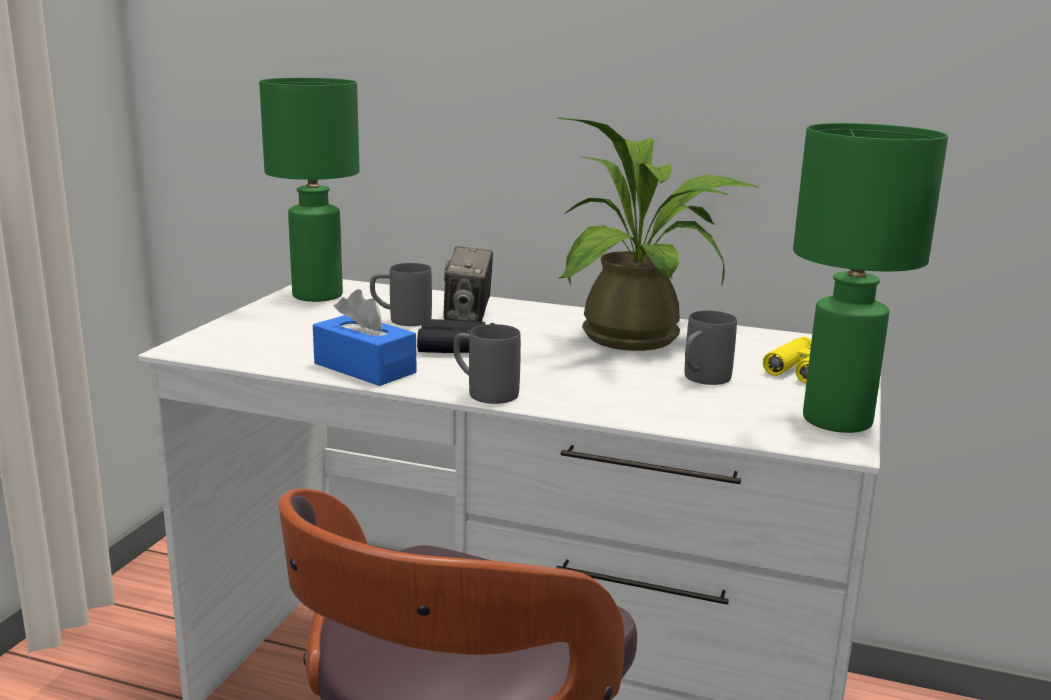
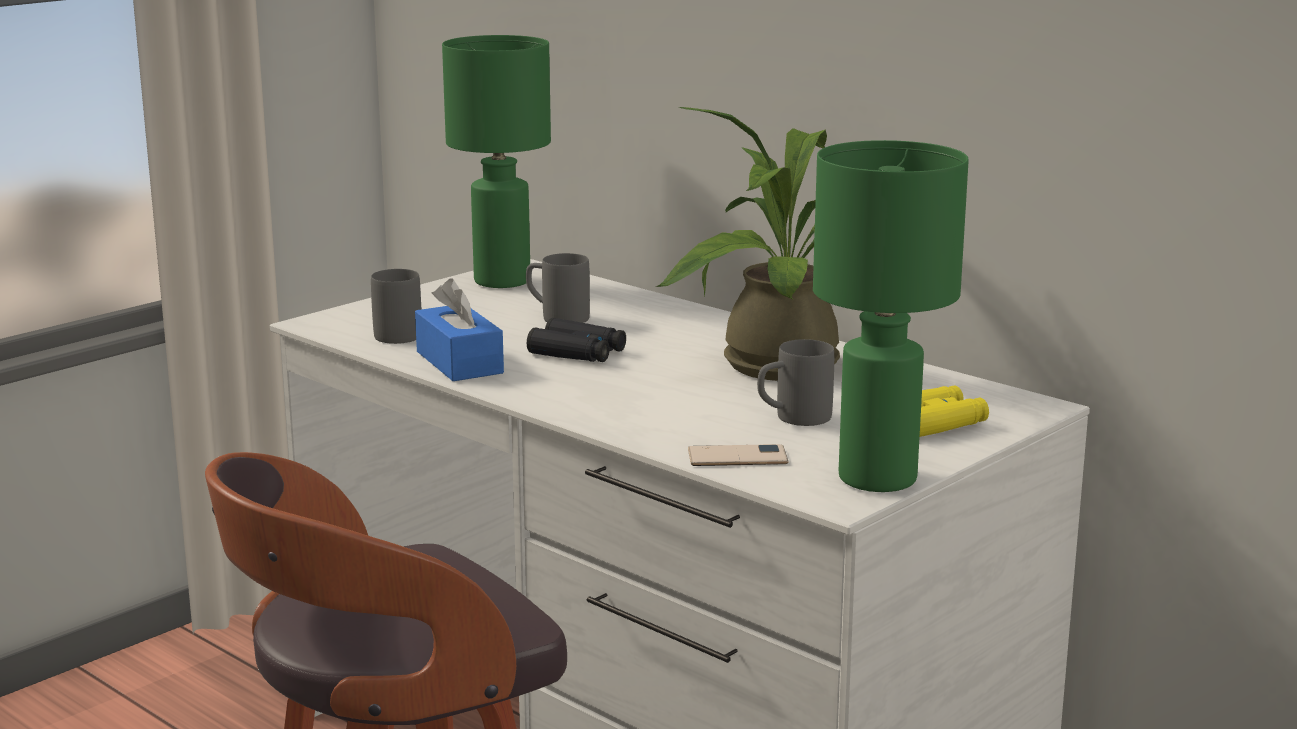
camera: 25 degrees right, 0 degrees up
(468, 316) = (632, 321): camera -> none
(484, 392) = (545, 400): grey mug -> grey mug (393, 333)
(708, 419) = (737, 457): none -> phone

